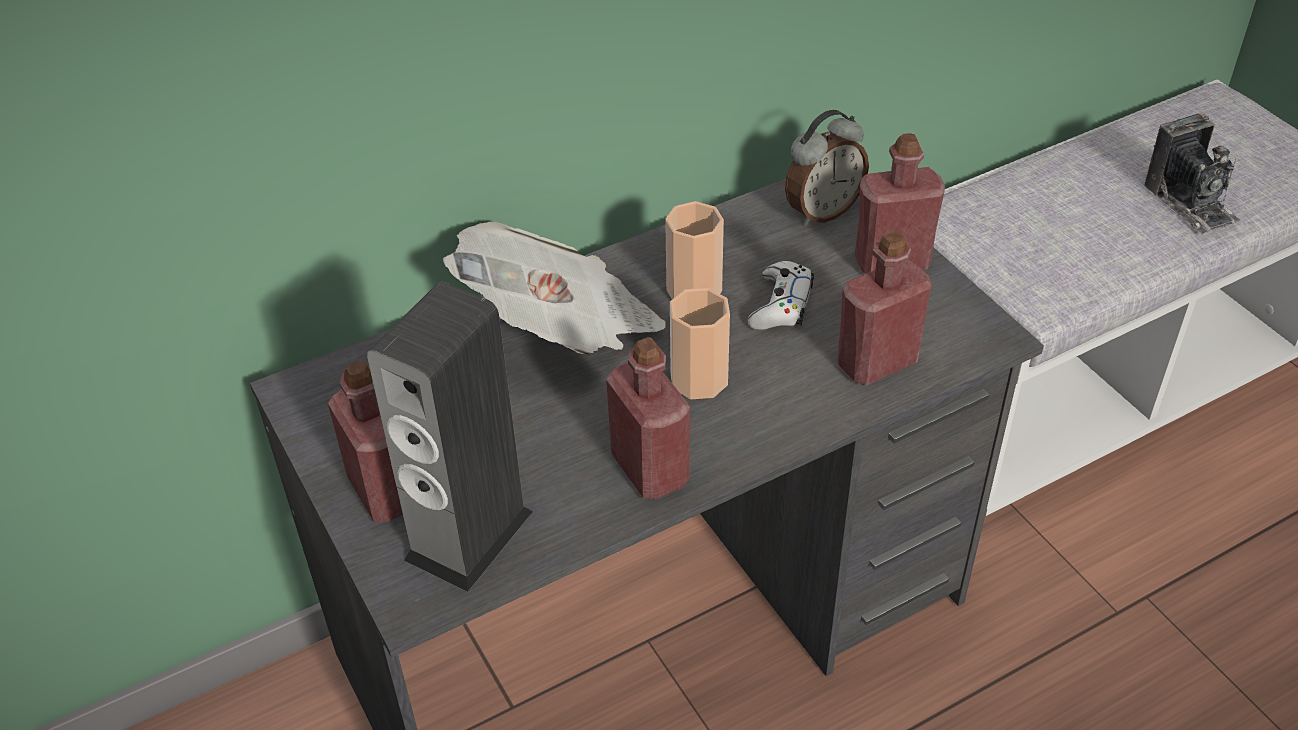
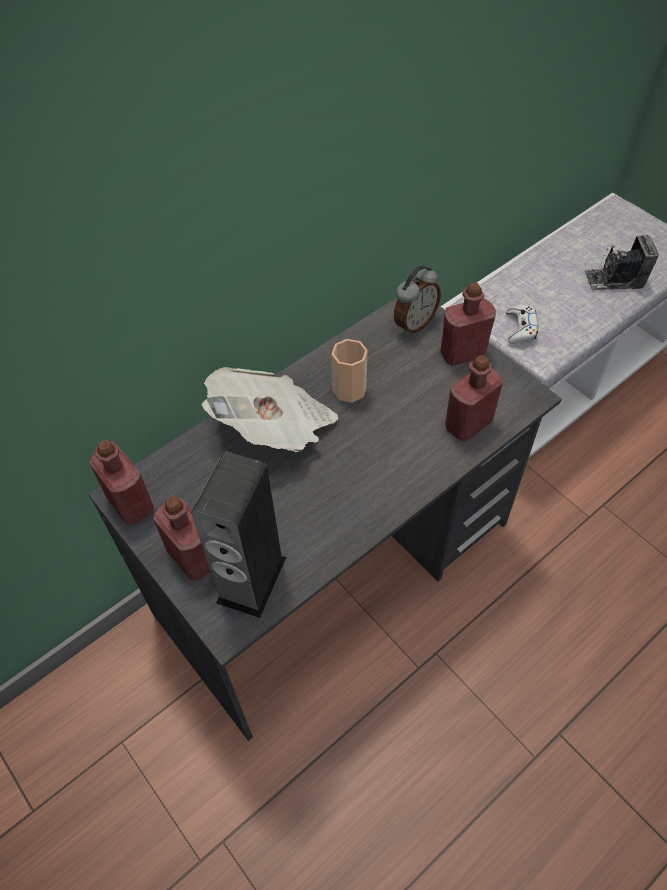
camera: 10 degrees left, 10 degrees up
(650, 469) = (350, 517): red bottle -> red bottle (130, 504)
(699, 379) = (366, 451): cup -> none
(781, 305) = (403, 392): white game controller -> white game controller (520, 328)
(1190, 202) = (614, 279): camera -> camera turned 120 degrees clockwise

